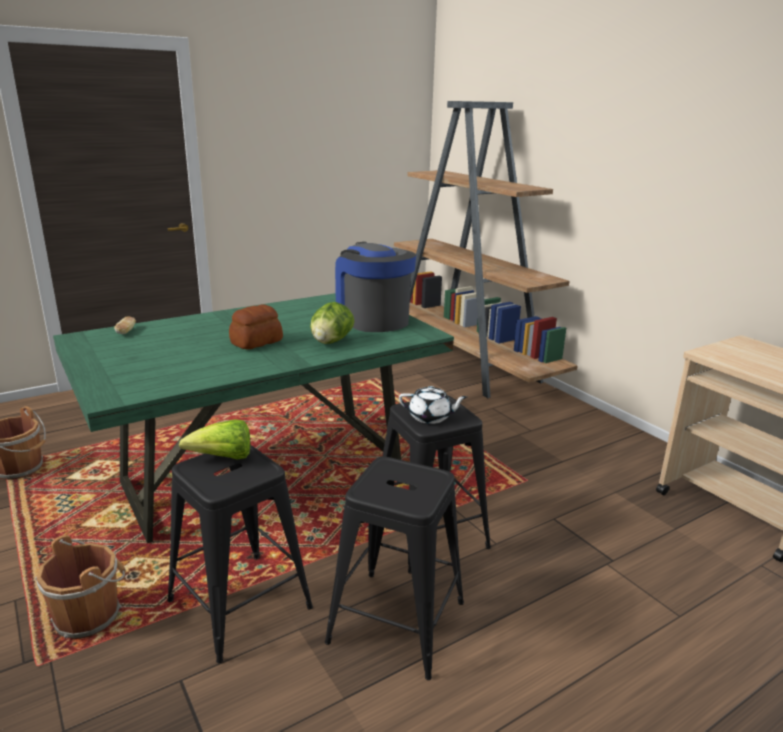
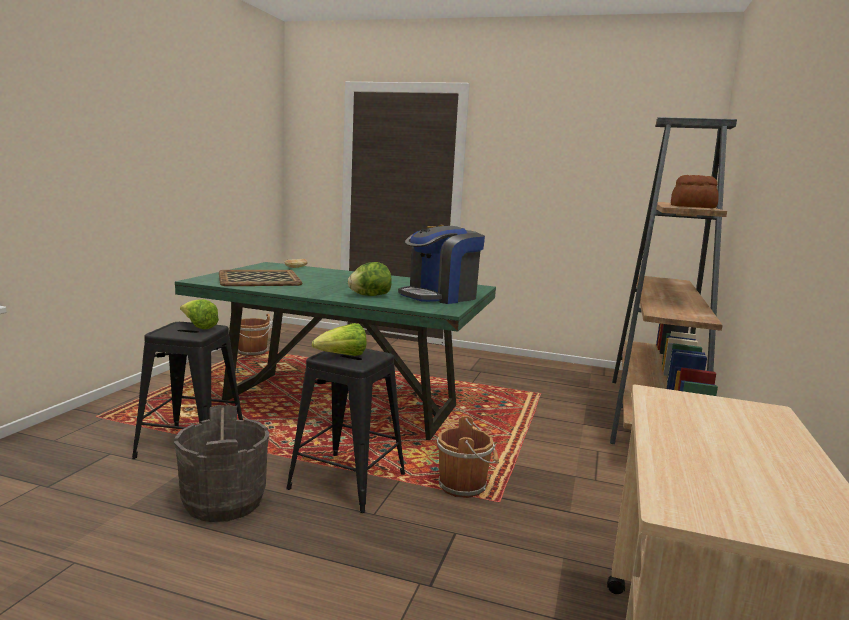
camera: 50 degrees right, 10 degrees down
(90, 615) = (145, 413): brown bucket -> brown bucket (464, 486)
(162, 366) = (258, 279): none -> tray
(255, 342) = (332, 285): bread -> bread (692, 207)
(372, 319) = (440, 296): coffee machine -> coffee machine turned 150 degrees counterclockwise
(397, 622) = (223, 501): black stool -> grey bucket
(430, 417) = (342, 356): white teapot -> lettuce

